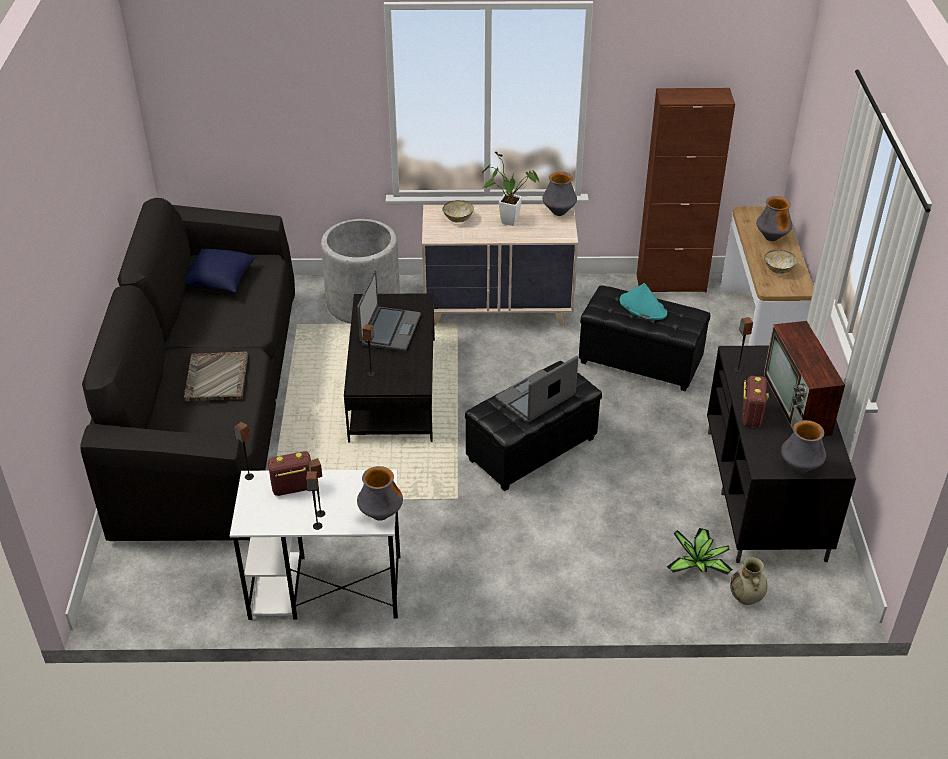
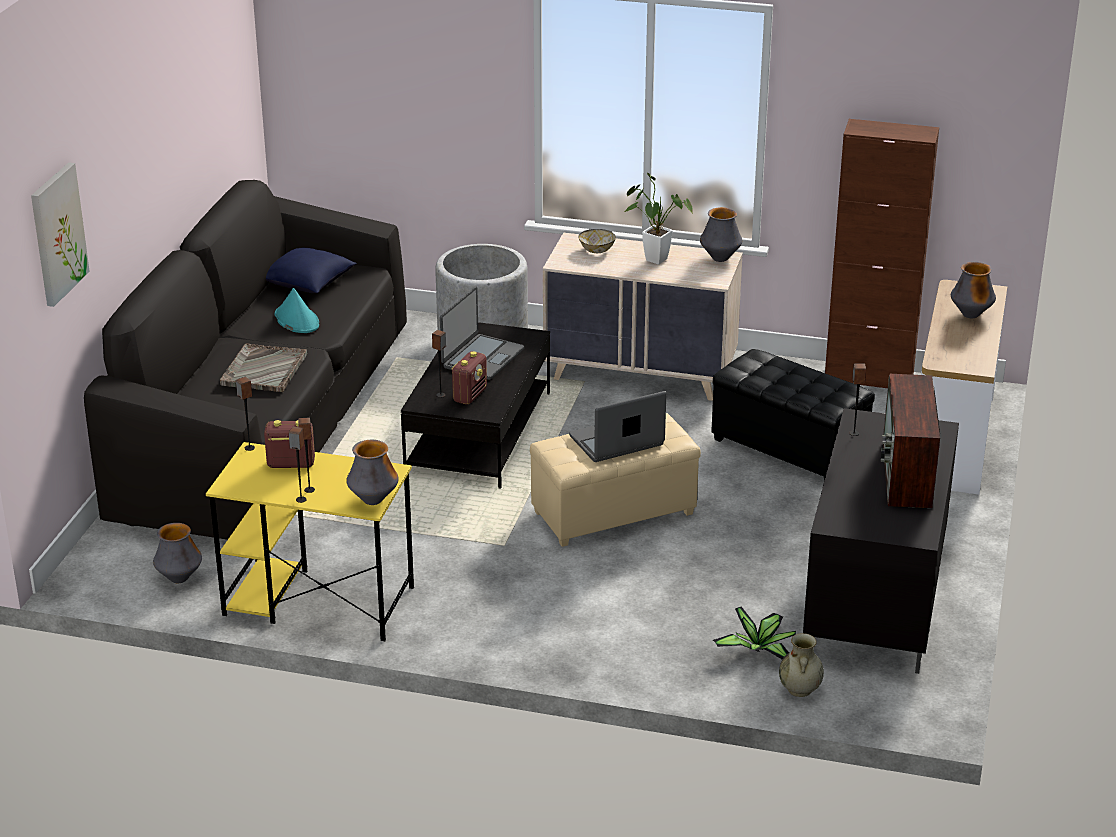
camera: 15 degrees right, 10 degrees down
(37, 319) = (57, 234): none -> picture
(324, 587) = (317, 601): white desk -> yellow desk
(532, 450) = (614, 514): black ottoman -> beige ottoman
(642, 307) = (791, 375): turquoise hat -> turquoise hat (296, 320)
(751, 415) = (845, 476): radio -> radio (470, 395)
(778, 269) = (961, 346): bowl -> none
(799, 468) = (874, 531): vase -> vase (179, 578)

